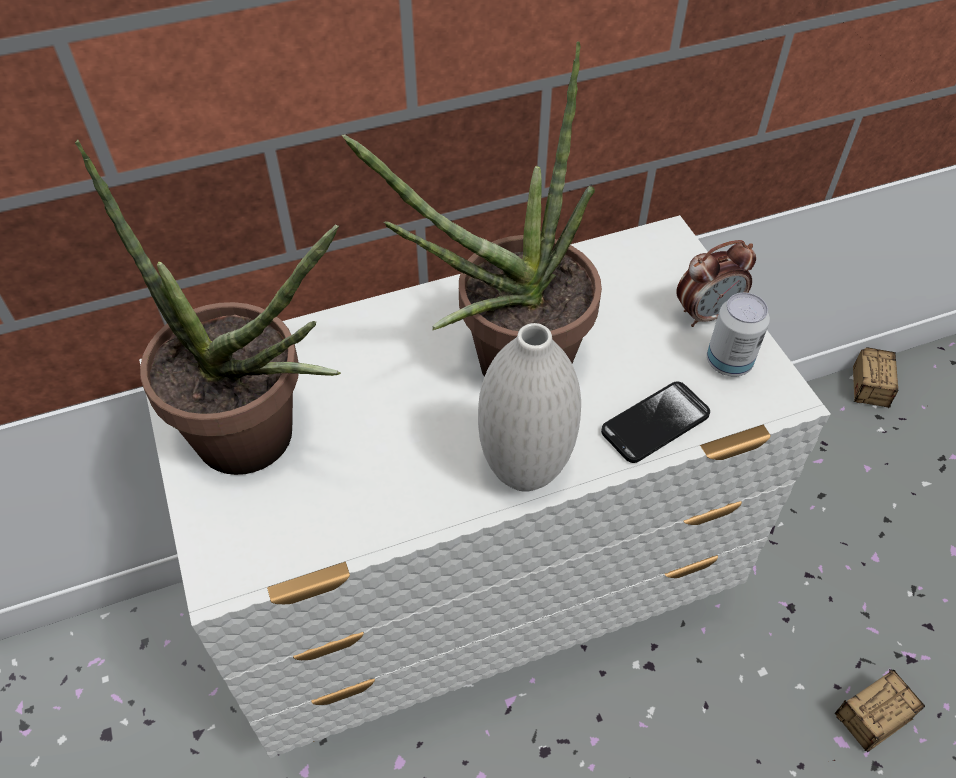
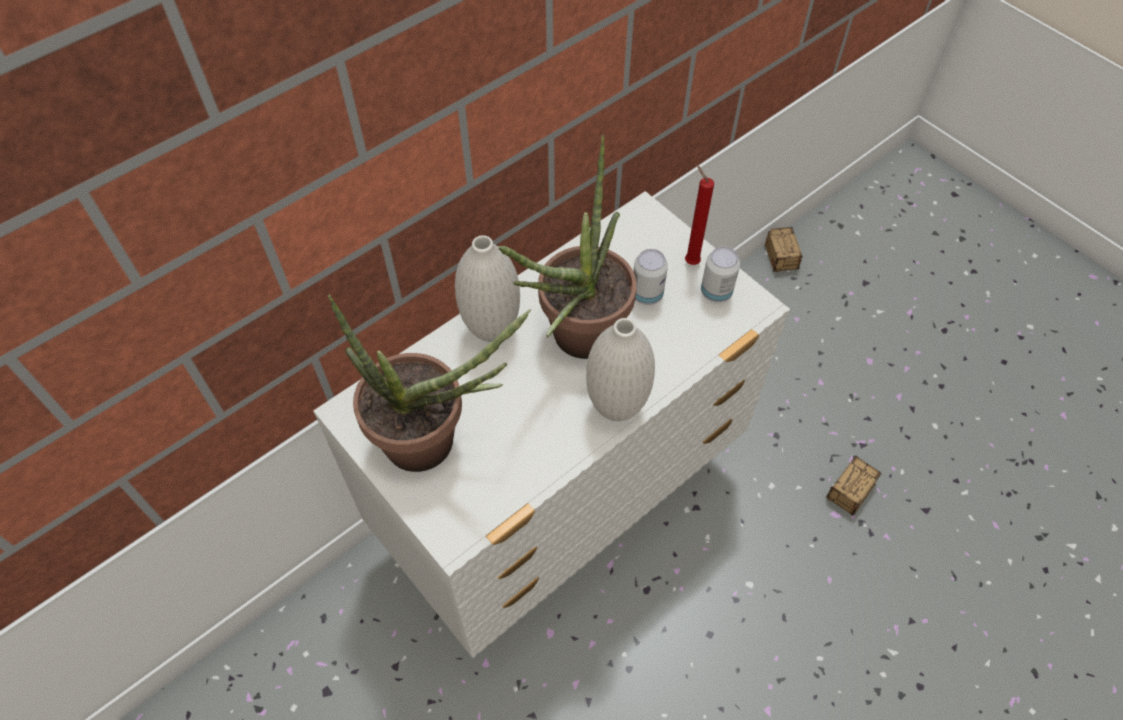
camera: 20 degrees left, 5 degrees up
(404, 327) = (491, 330): none -> white vase
(629, 339) = (647, 294): none -> can
(655, 423) = (685, 349): phone -> none
(706, 314) = (690, 261): alarm clock -> red candle

